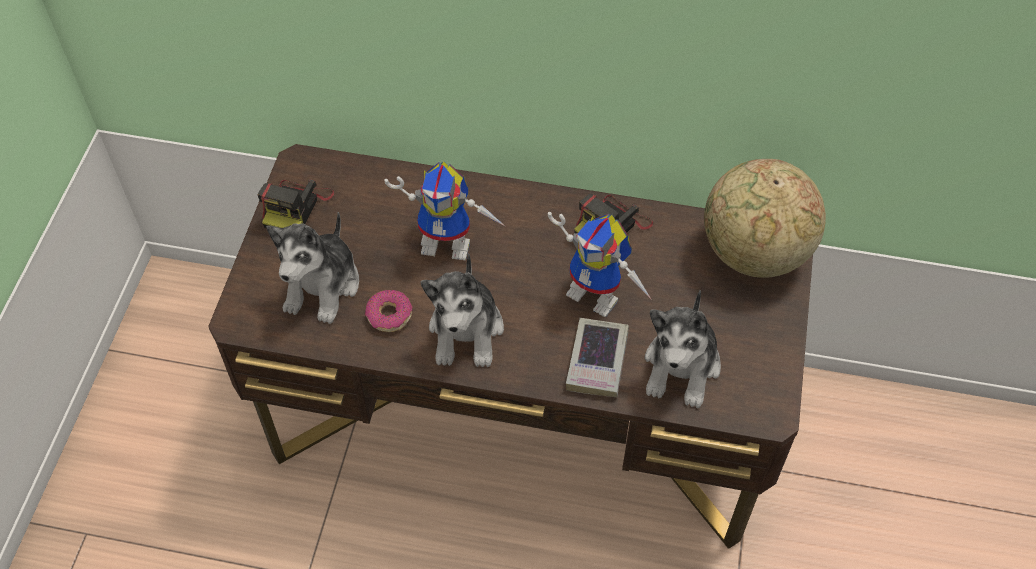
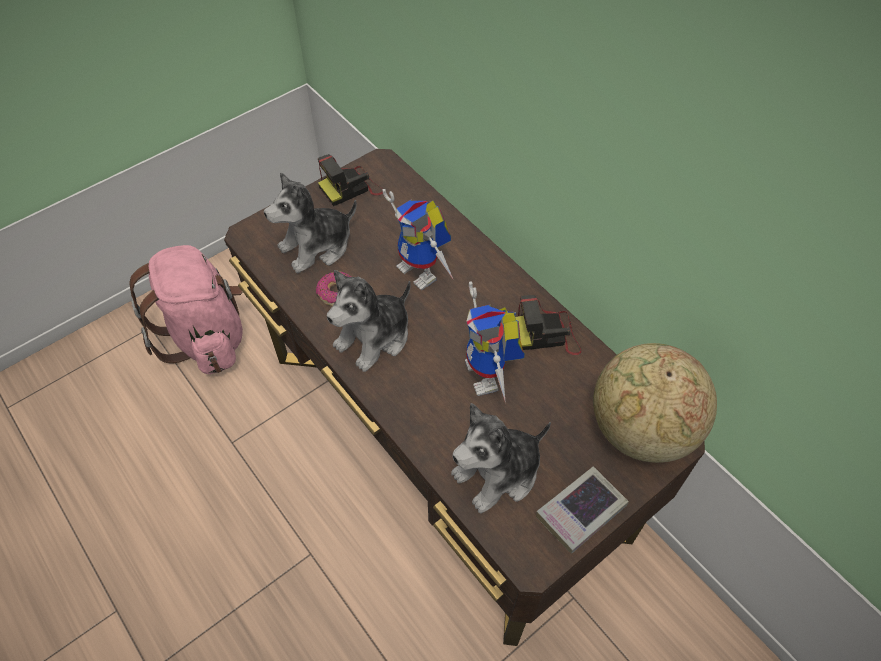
camera: 40 degrees right, 0 degrees up
(167, 495) = (207, 336): none -> pink backpack
(597, 361) = (441, 422): book -> book (581, 511)

